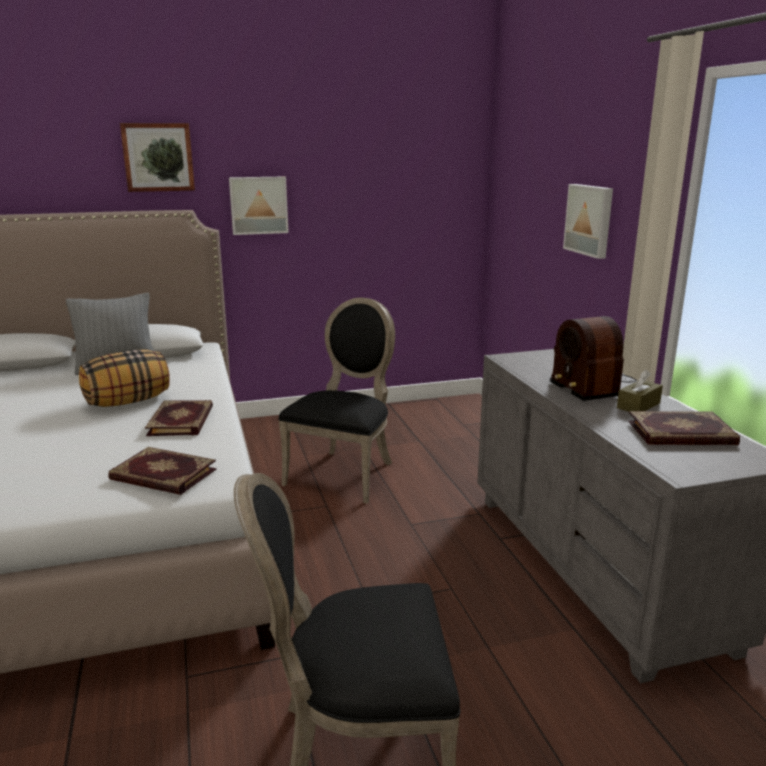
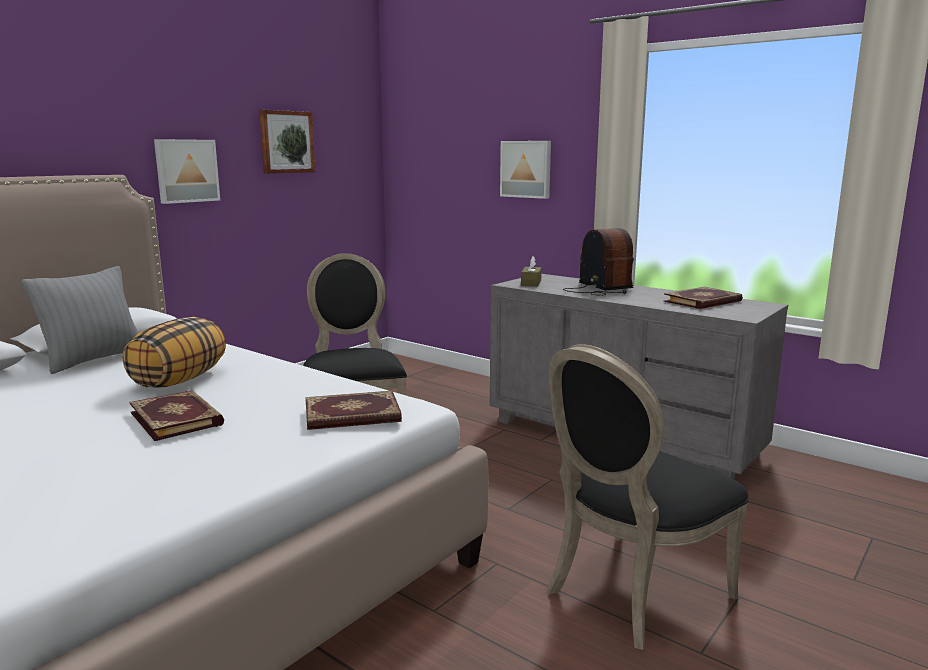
camera: 35 degrees left, 5 degrees down
(158, 157) = (74, 113): picture -> picture (286, 142)
(182, 421) = (278, 381): book -> book (178, 418)
(590, 385) = (600, 289): radio -> radio turned 150 degrees counterclockwise
(638, 405) = (651, 294): brown tissue box -> brown tissue box (531, 283)

